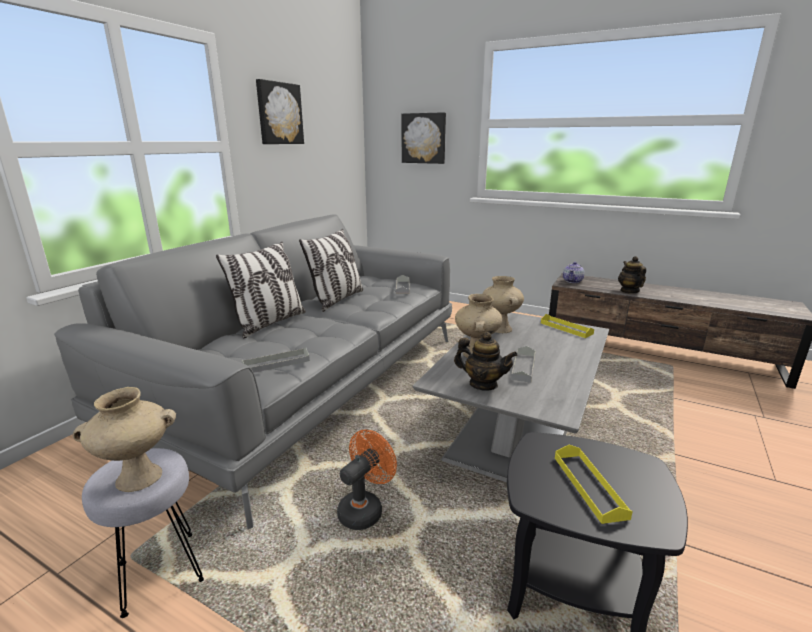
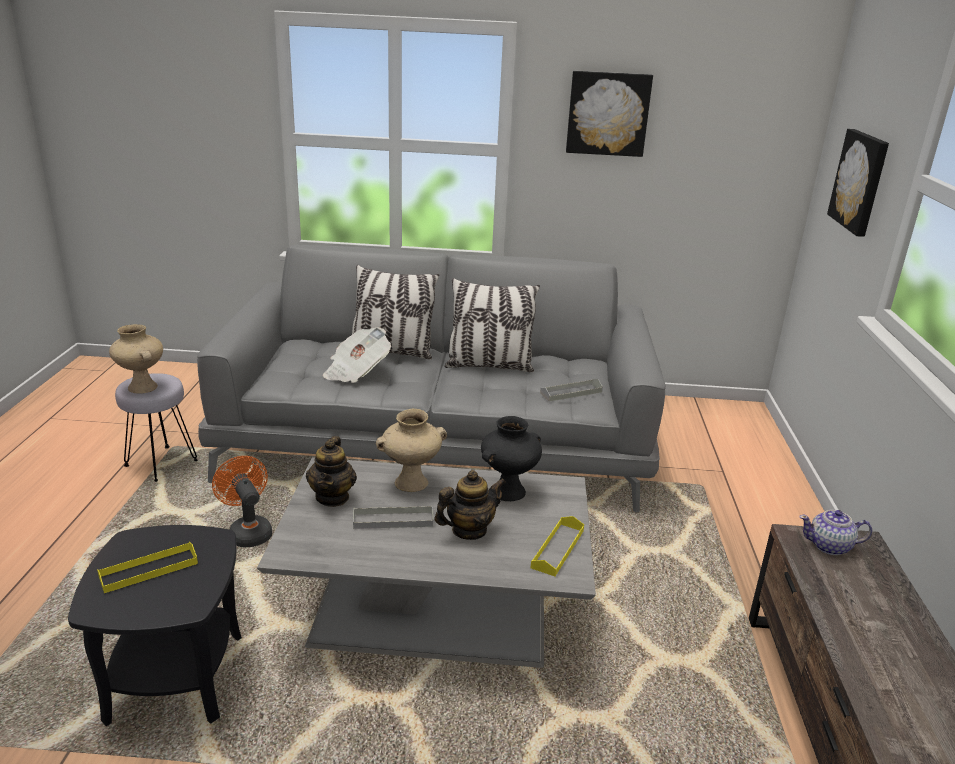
camera: 65 degrees right, 5 degrees up
(276, 363) = (299, 378): grey tray -> none
(292, 340) = (356, 372): none -> newspaper
(365, 509) = (248, 531): orange fan -> orange fan turned 135 degrees counterclockwise
(499, 328) = (508, 491): beige vase -> black vase
(629, 291) = (849, 623): teapot -> teapot (469, 530)

